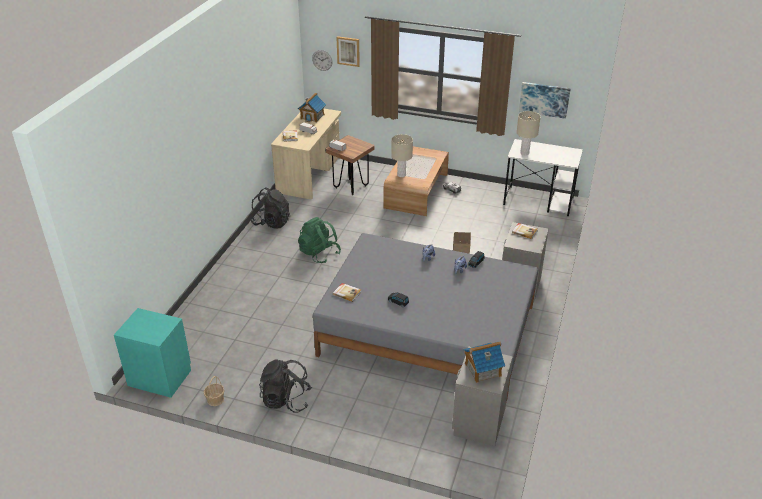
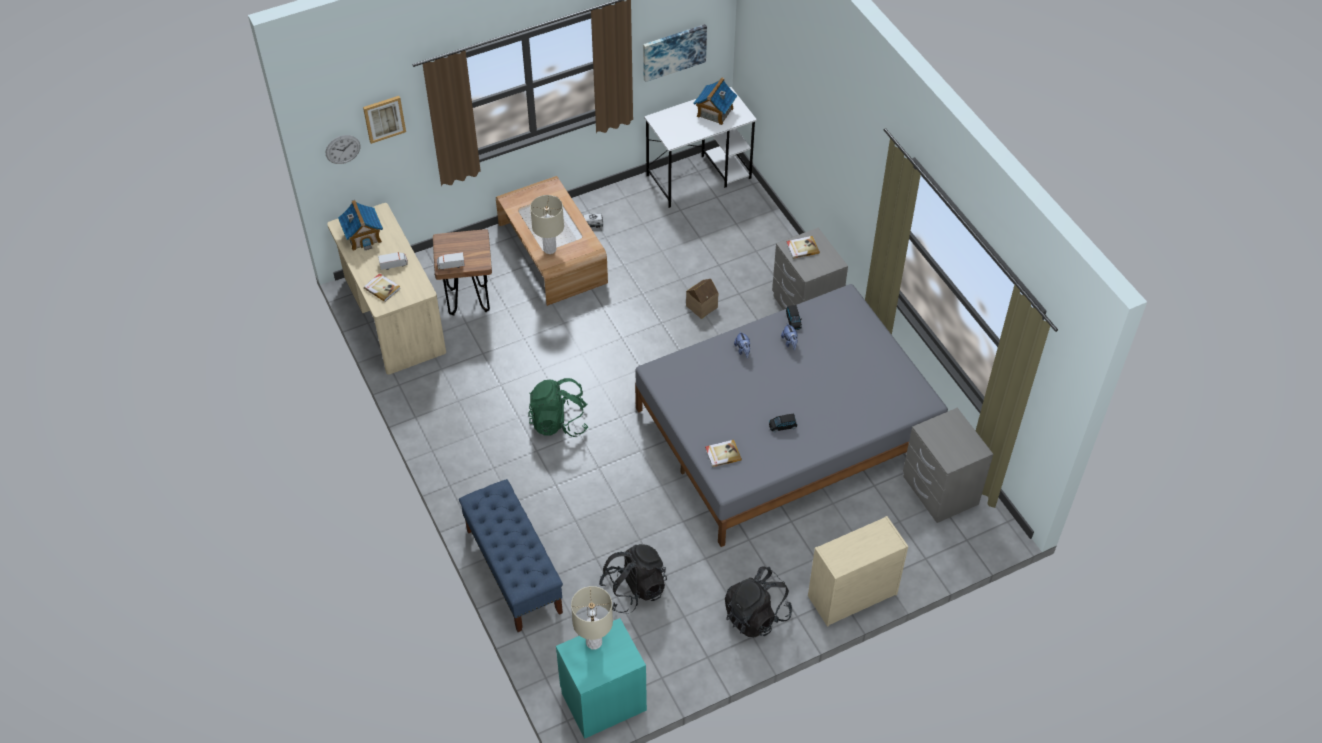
camera: 45 degrees left, 15 degrees up
(209, 296) = (513, 571): none -> blue bench
(215, 400) = (692, 674): basket -> none
(271, 222) = (445, 421): black backpack -> black backpack (634, 589)
(349, 431) = (851, 596): none -> beige dresser
(482, 369) = (951, 441): toy house -> toy house (714, 112)
(524, 153) = (680, 132): beige table lamp -> beige table lamp (593, 642)

